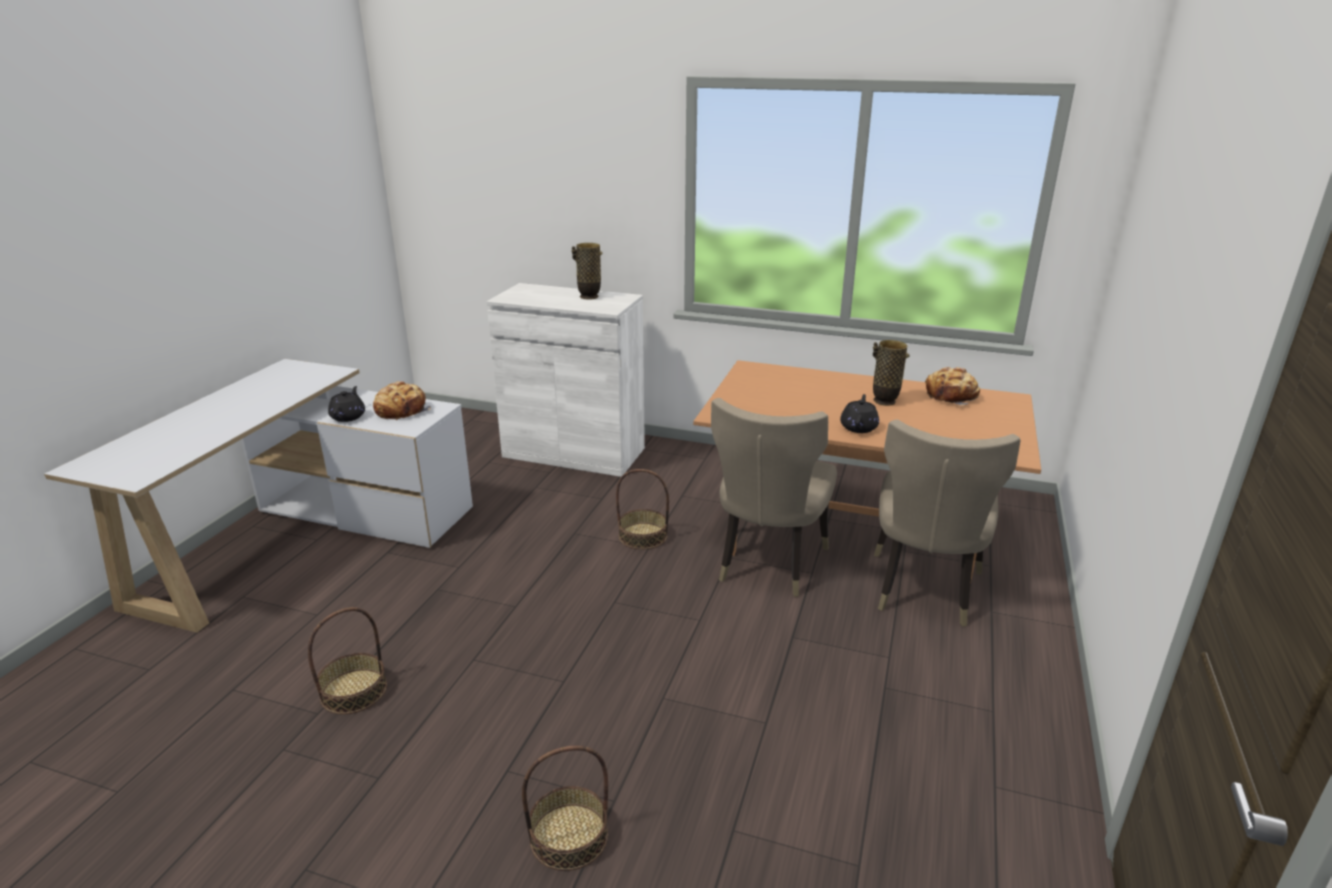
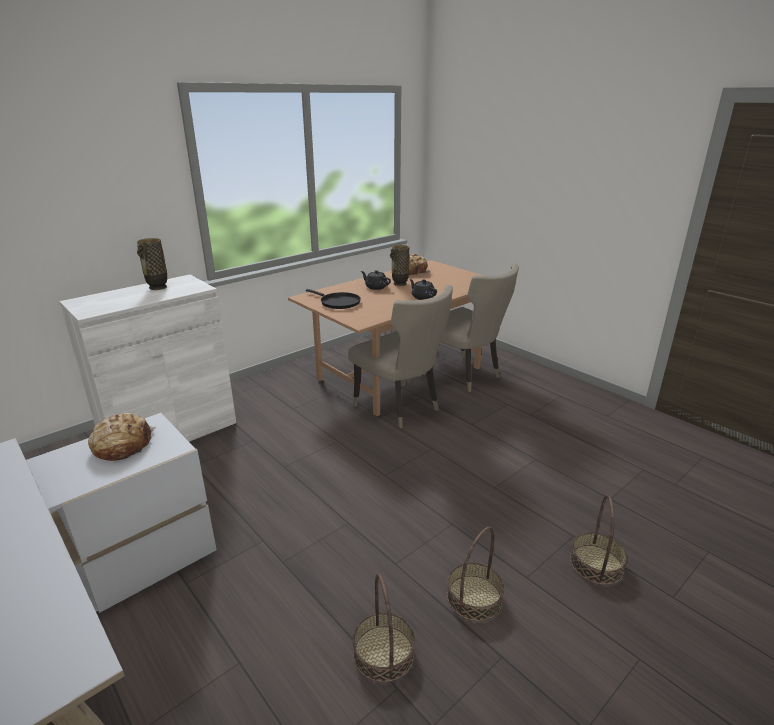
camera: 60 degrees left, 0 degrees up
(348, 416) = (83, 480): black teapot -> black teapot (375, 287)
(643, 536) = (322, 439): basket -> basket (474, 597)
(759, 387) = (338, 302): none -> black frying pan

